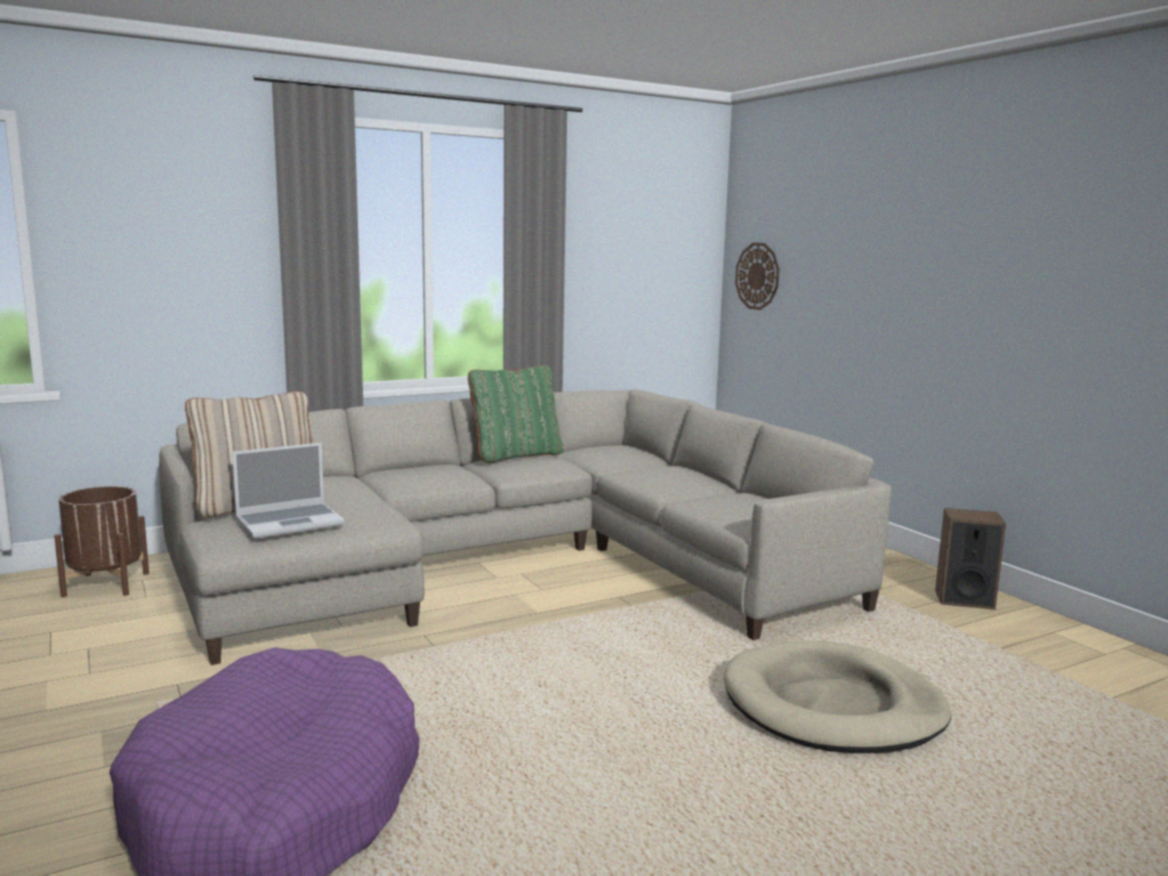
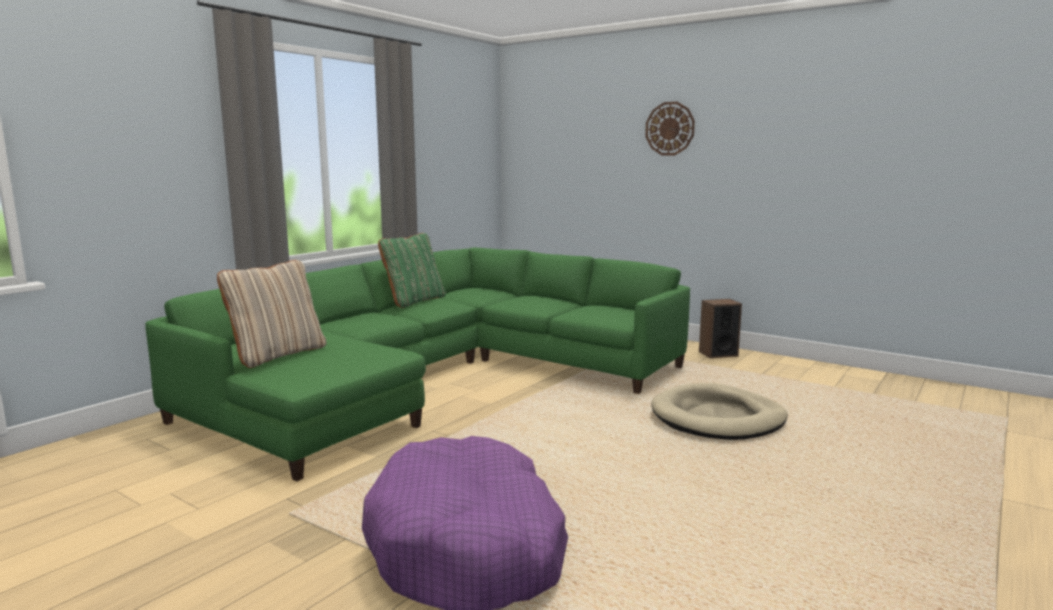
camera: 25 degrees left, 0 degrees up
(106, 584) = (117, 448): brown planter -> none
(291, 522) = (326, 361): laptop -> none
(512, 564) = (436, 379): beige sofa -> green sofa
(757, 276) = (532, 165): wall clock -> wall clock (670, 128)

